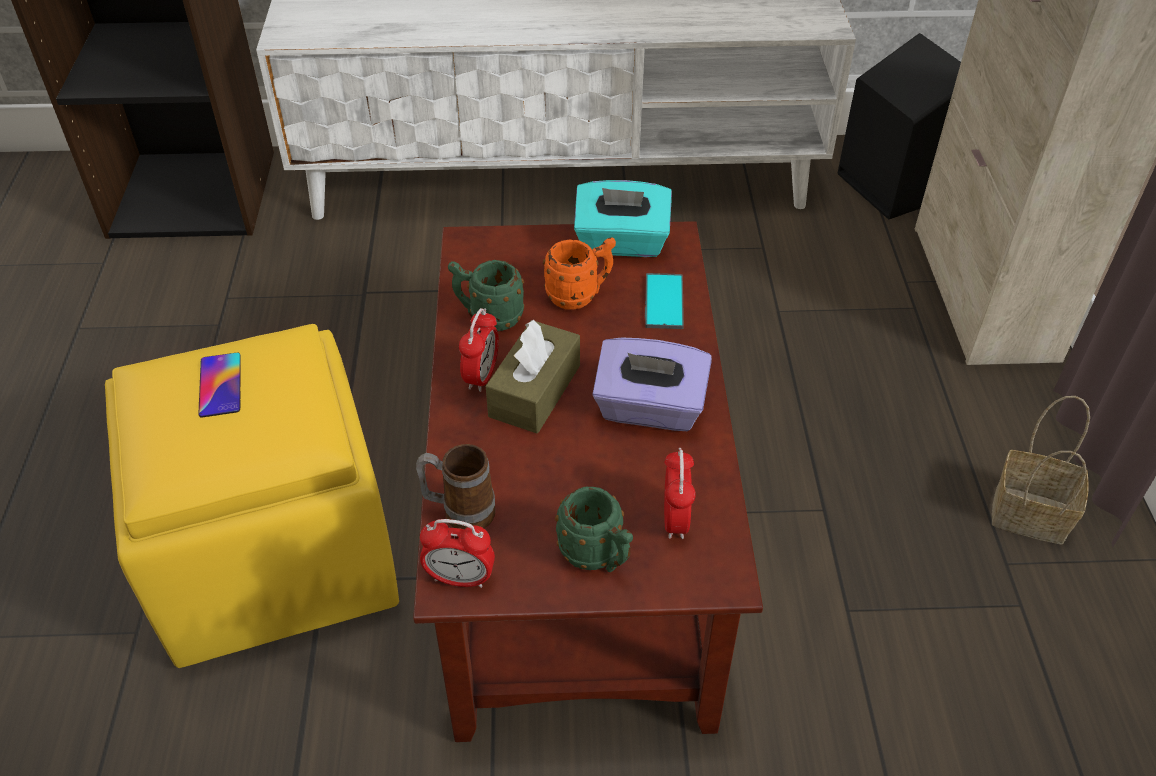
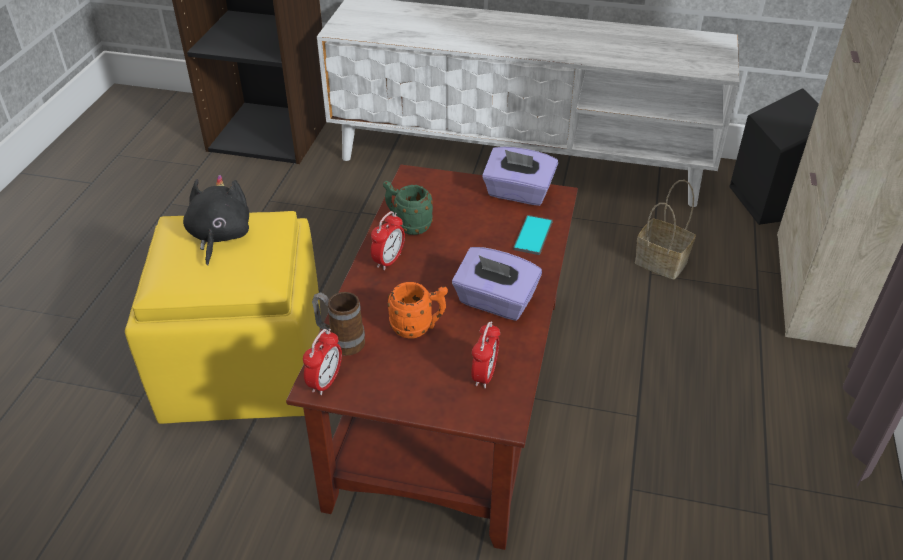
camera: 15 degrees right, 5 degrees down
(220, 385) = (219, 236): phone -> black plush toy
(460, 578) = (325, 382): alarm clock -> alarm clock turned 90 degrees counterclockwise
(535, 391) = (421, 276): brown tissue box -> none
(580, 295) = (476, 221): orange mug -> orange mug (418, 327)
(597, 557) = (421, 388): green mug -> none
(621, 243) = (518, 193): turquoise tissue box -> purple tissue box
(1026, 515) = (796, 452): basket -> basket (659, 262)

